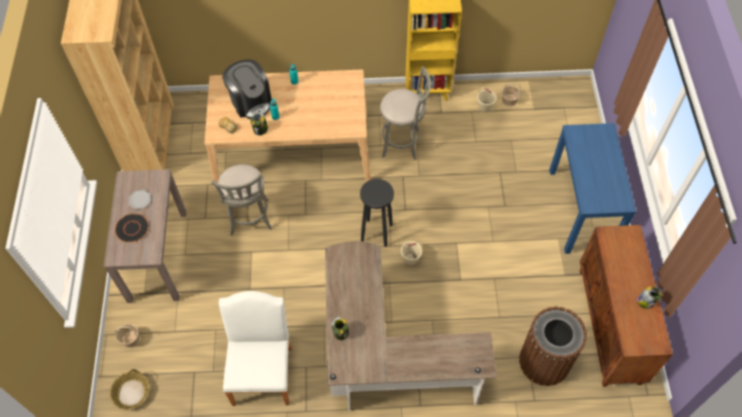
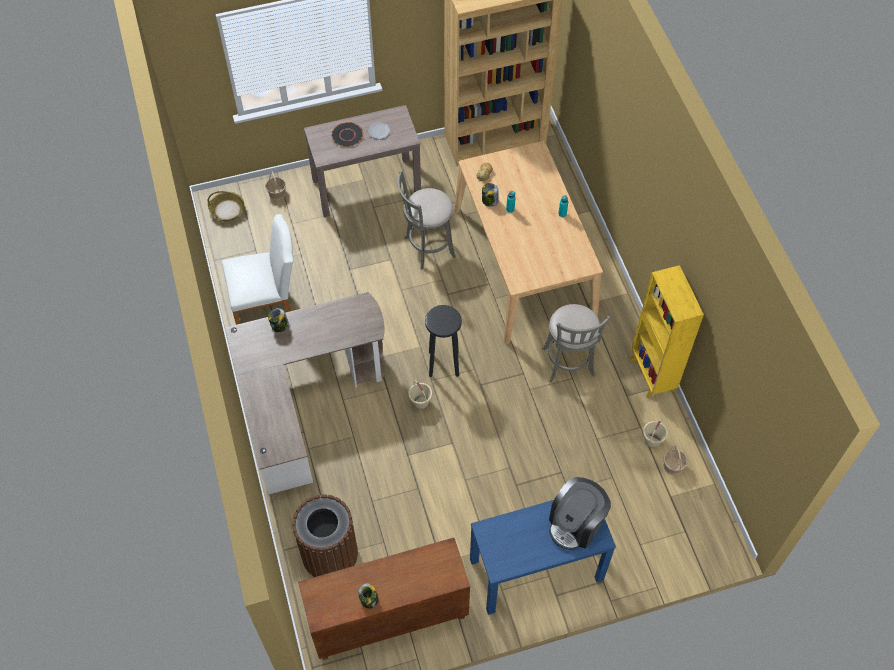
camera: 75 degrees right, 0 degrees up
(250, 102) = (522, 183): coffee machine -> coffee machine (576, 523)

